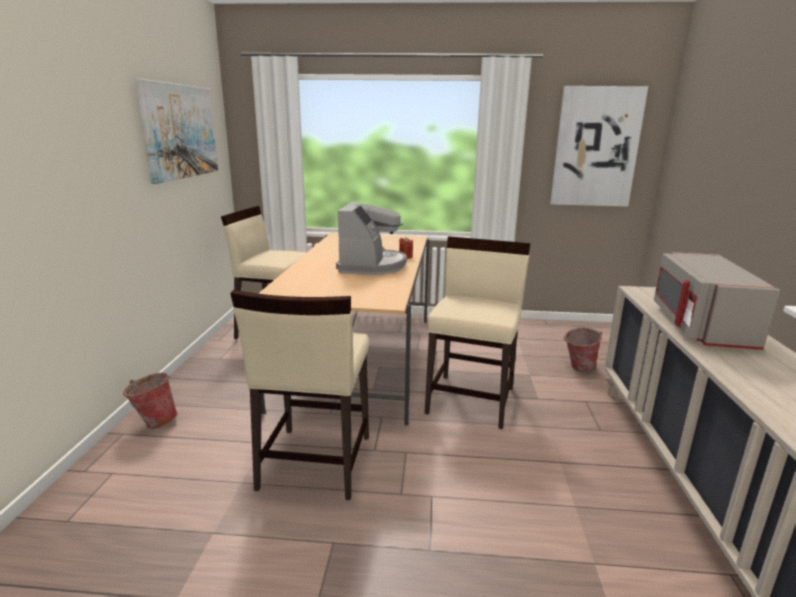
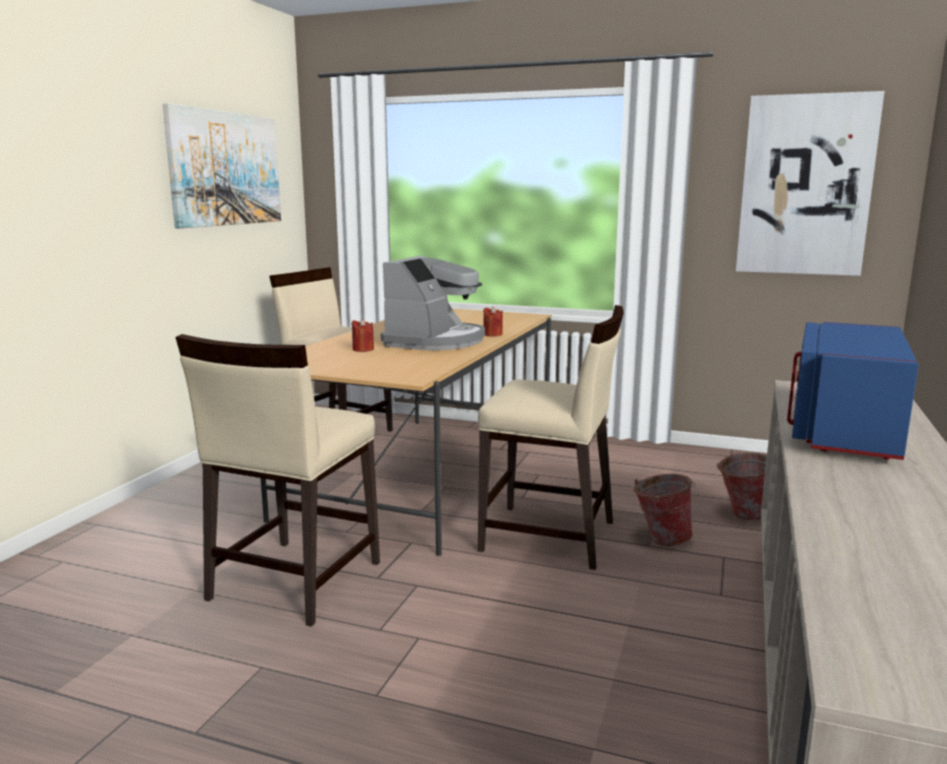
camera: 15 degrees right, 5 degrees down
(155, 422) = (137, 516): bucket -> bucket (660, 539)
(326, 277) = (363, 349): none -> red candle
(471, 400) = (549, 536): beige chair -> beige chair turned 75 degrees clockwise
(698, 326) = (842, 430): grey microwave -> blue microwave

